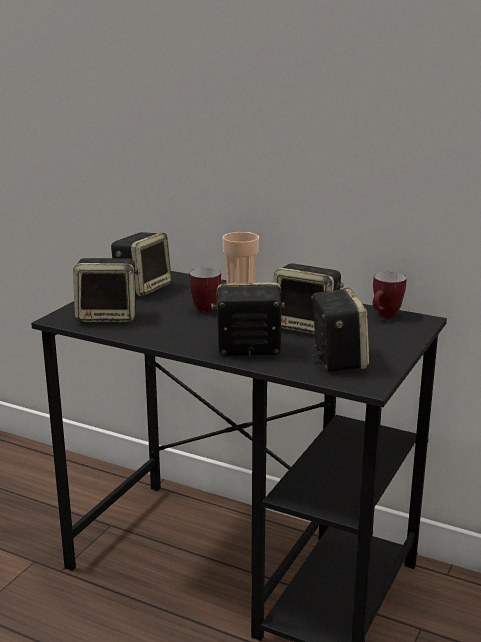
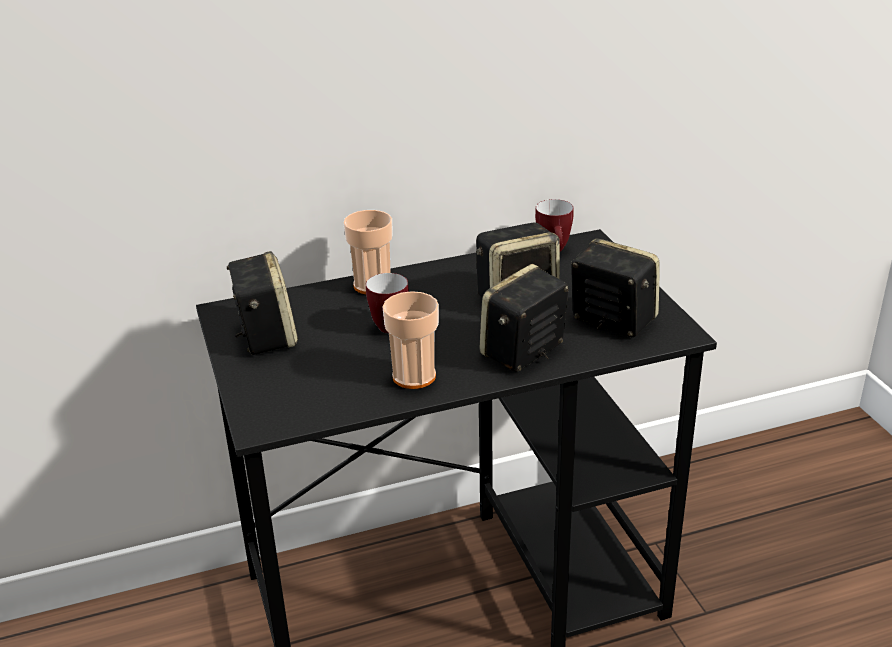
camera: 45 degrees left, 10 degrees up
(108, 316) = (310, 391): speaker -> none
(168, 333) = (414, 376): none -> cup

